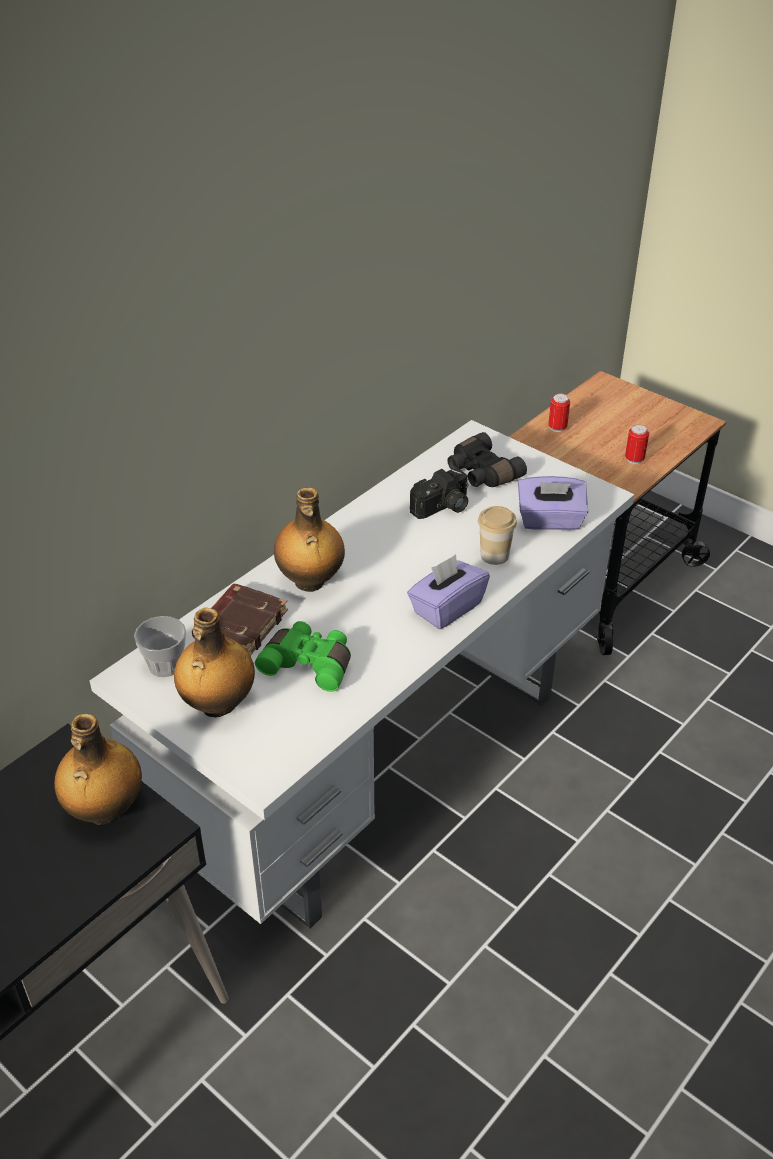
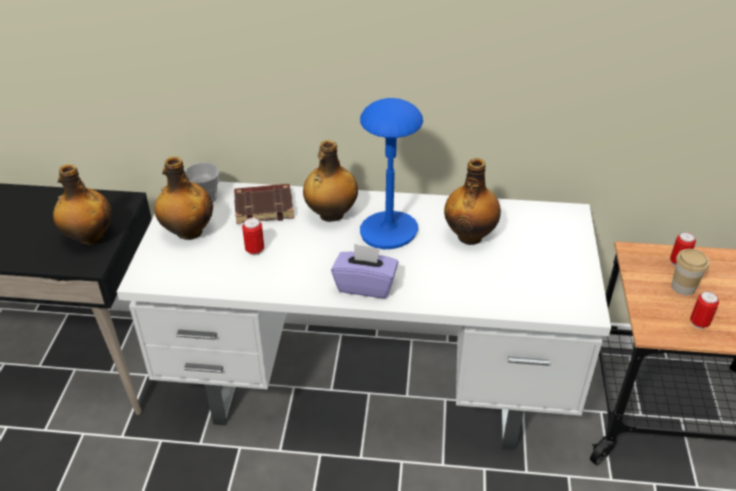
camera: 55 degrees right, 0 degrees up
(309, 663) = (255, 250): green binoculars -> can
(382, 555) = (388, 232): none -> blue table lamp
(442, 508) = (470, 235): camera -> bottle
(481, 473) = (532, 236): black binoculars -> none
(494, 555) = (446, 283): cup -> cup (683, 287)
(550, 521) = (519, 294): purple tissue box -> none

